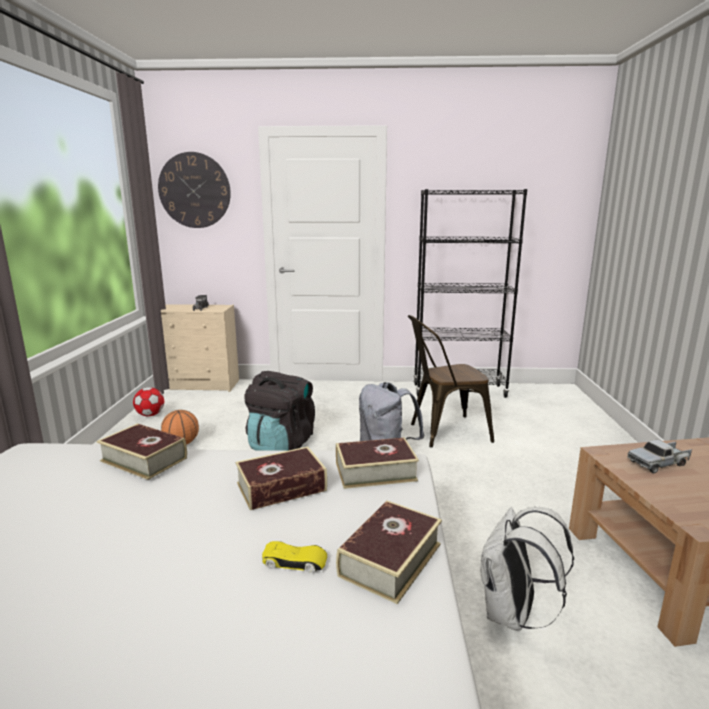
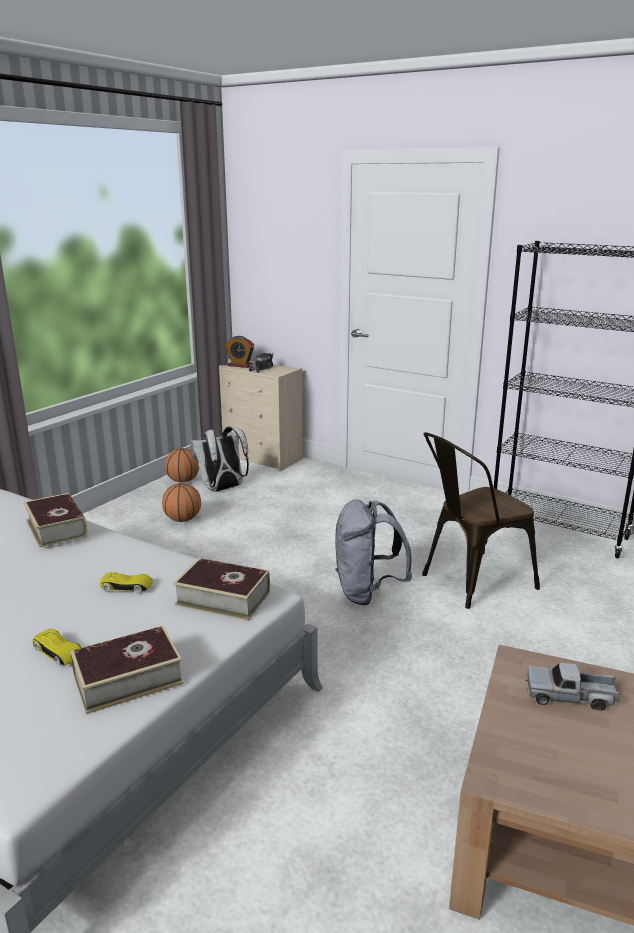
camera: 30 degrees right, 5 degrees up
(150, 415) = (183, 481): football -> basketball
(178, 308) = (240, 365): none -> alarm clock
(194, 190) = (271, 228): wall clock -> none
(281, 444) = (272, 546): black backpack -> none
(281, 487) = (127, 586): book -> yellow toy car
(443, 432) = (470, 582): brown chair -> brown chair turned 45 degrees counterclockwise
(512, 614) = (312, 797): white backpack -> white backpack (222, 489)

